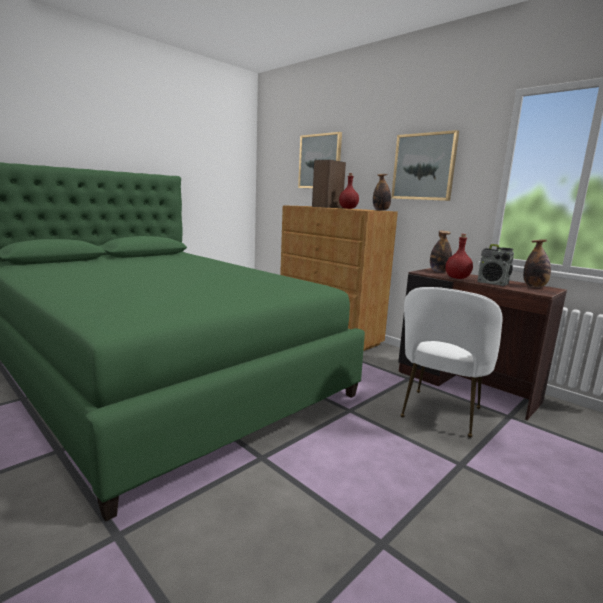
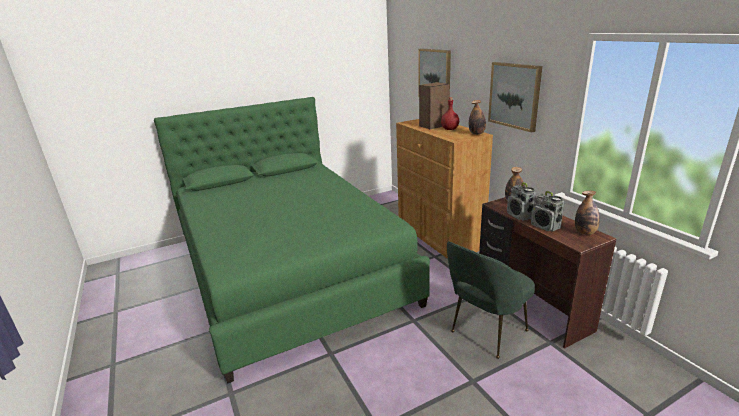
camera: 20 degrees right, 10 degrees up
(439, 416) = (485, 334): white chair -> green chair
(457, 278) = (519, 216): red bottle -> radio

